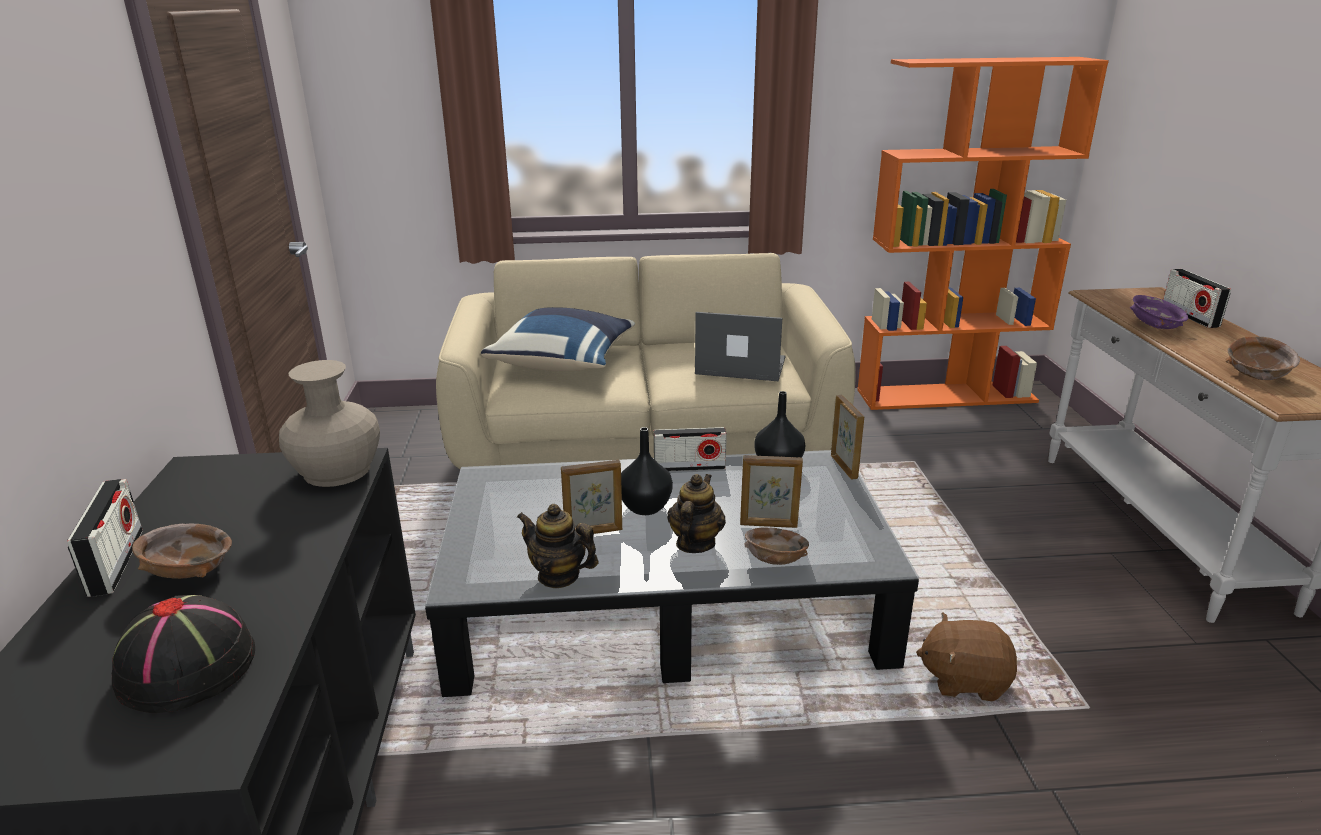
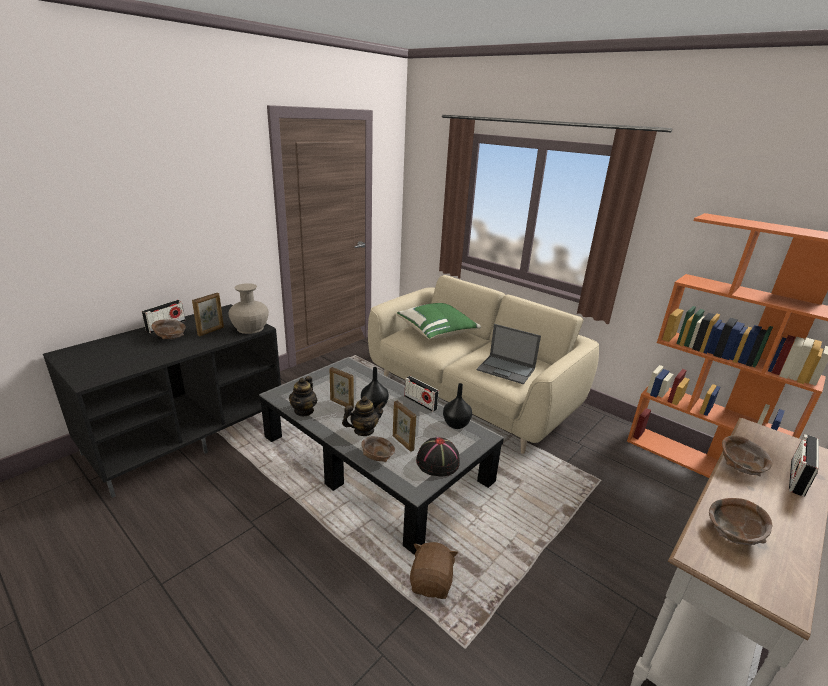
camera: 45 degrees right, 0 degrees up
(188, 667) = (123, 360): black hat -> black hat (438, 462)
(559, 576) = (304, 411): teapot -> teapot turned 150 degrees counterclockwise
(564, 362) = (437, 333): blue pillow -> green pillow
(739, 366) = (506, 369): laptop -> laptop turned 150 degrees clockwise
(844, 466) = (485, 443): picture frame -> picture frame (211, 331)
(964, 679) = (431, 582): brown plush toy -> brown plush toy turned 45 degrees clockwise
(1154, 326) = (739, 466): purple bowl -> brown bowl

